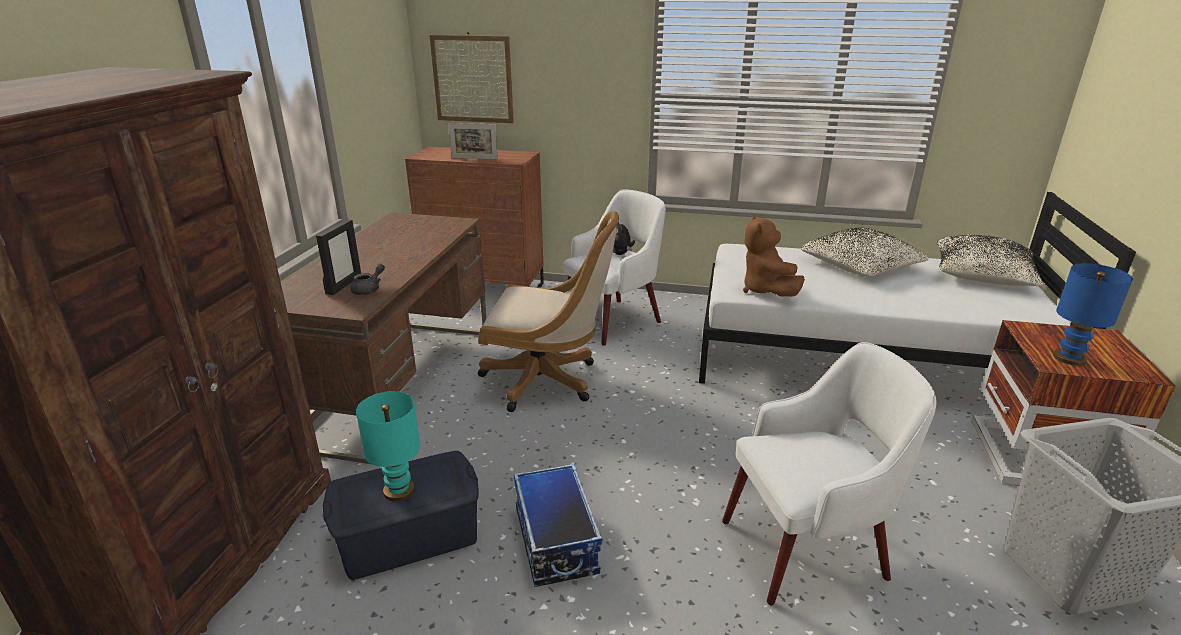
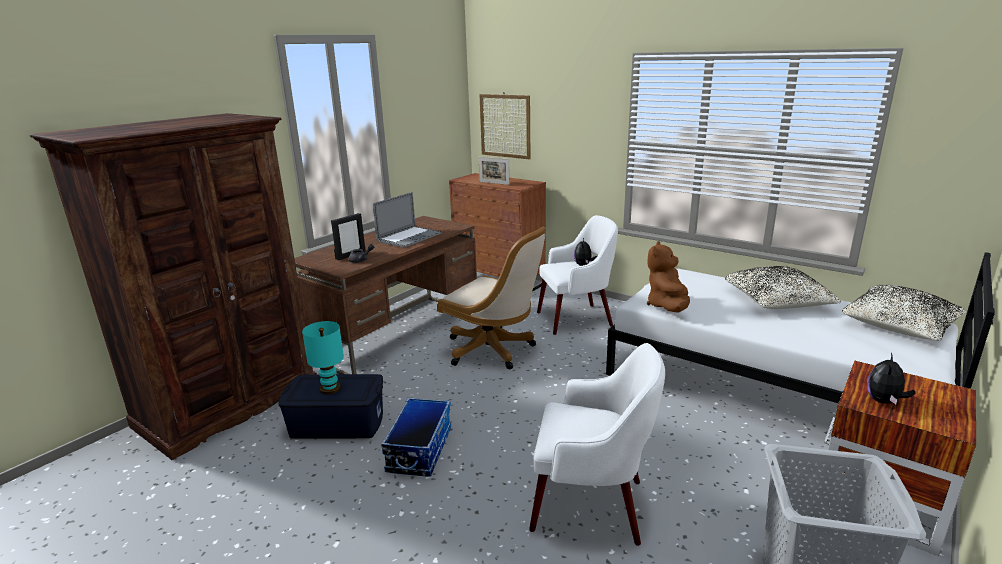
camera: 25 degrees right, 5 degrees down
(406, 246) = (409, 237): none -> laptop
(1070, 358) = (884, 401): blue table lamp -> plush toy

